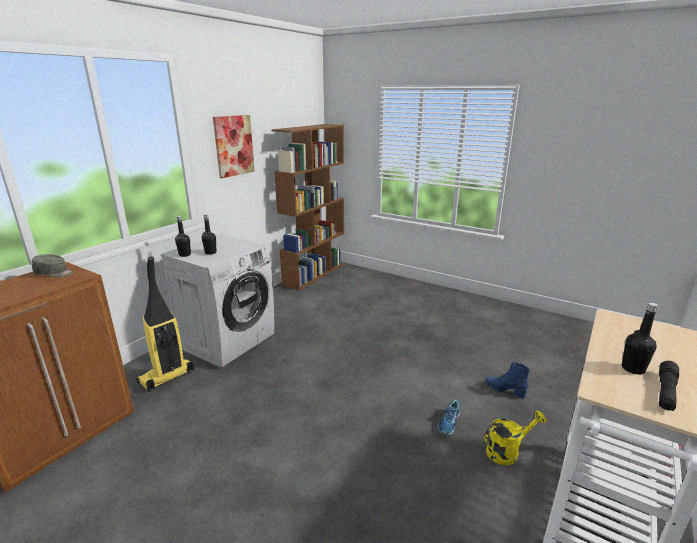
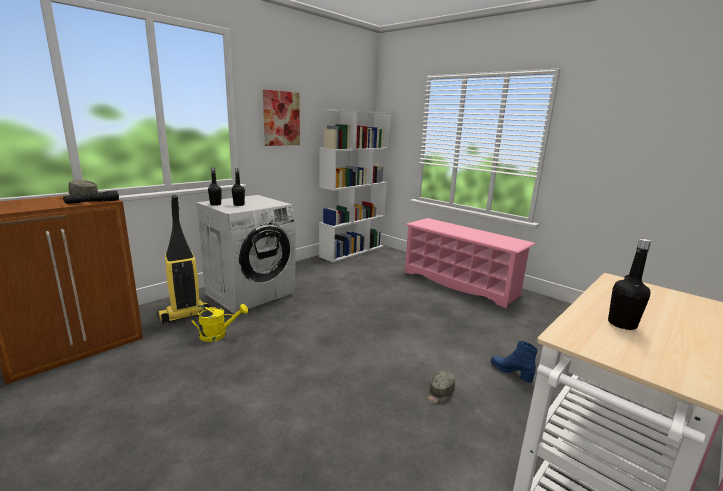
camera: 10 degrees right, 5 degrees down
(314, 274) = (352, 251): brown bookcase -> white bookcase
(432, 299) = (460, 283): none -> pink shoe rack
(449, 423) = (439, 393): shoe -> grey cap
(507, 451) = (495, 431): yellow watering can -> yellow watering can (218, 335)
(666, 392) = (656, 349): black flashlight -> black flashlight (92, 202)

